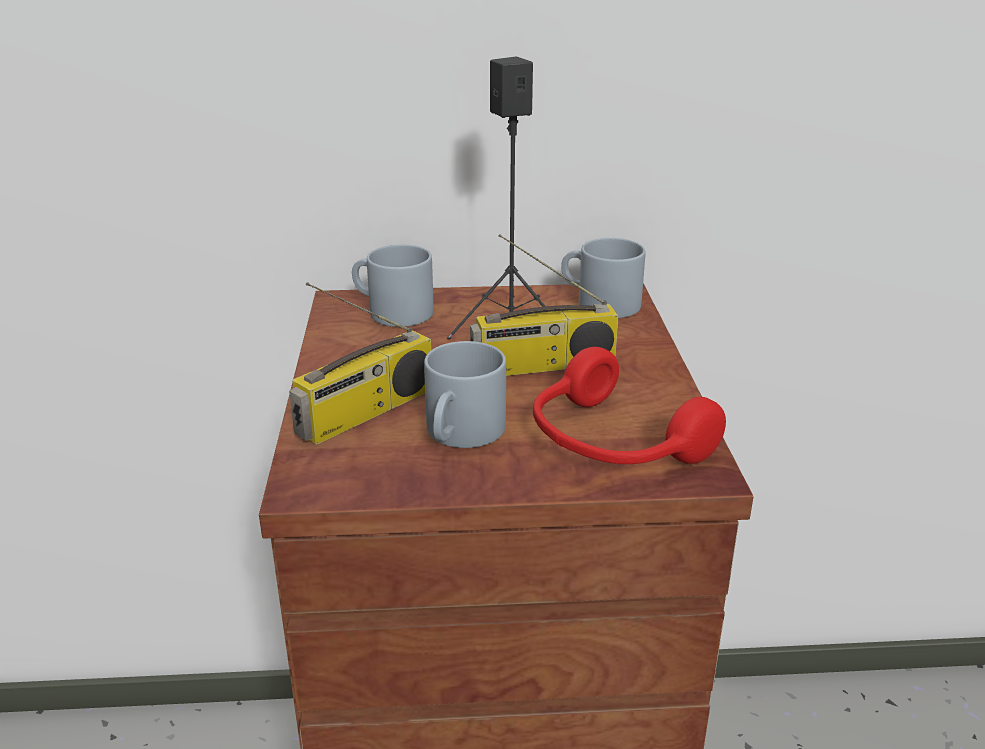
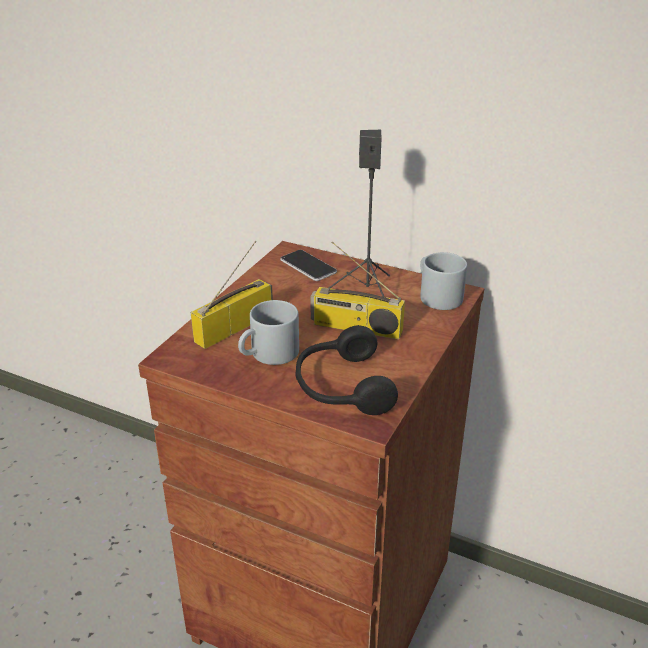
camera: 30 degrees right, 5 degrees up
(366, 413) = (234, 326): radio -> radio turned 150 degrees clockwise
(391, 312) = (308, 266): grey mug -> phone
(611, 443) = (341, 387): red headphones -> black headphones

